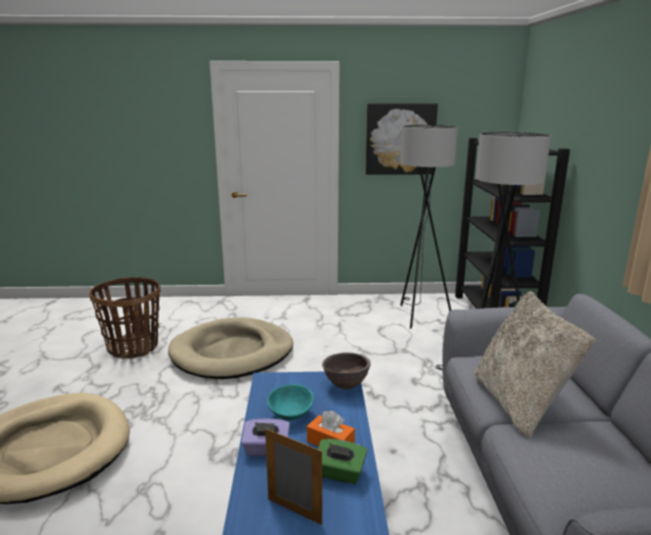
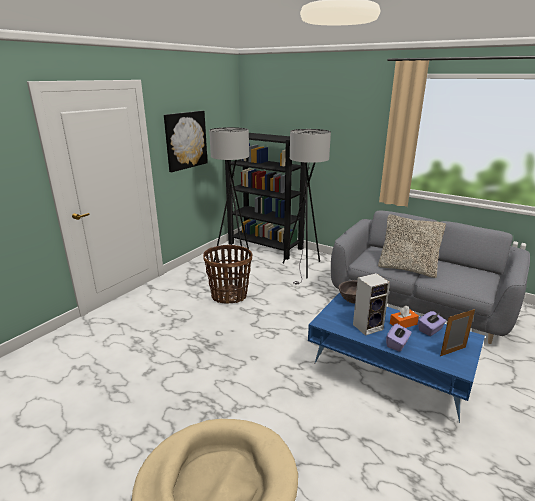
camera: 55 degrees left, 5 degrees up
(133, 347) = (98, 394): basket -> basket (229, 295)
(232, 353) = (184, 344): beige dog bed -> none
(290, 414) = (368, 326): turquoise bowl -> speaker
(340, 474) = (430, 330): green tissue box -> purple tissue box

